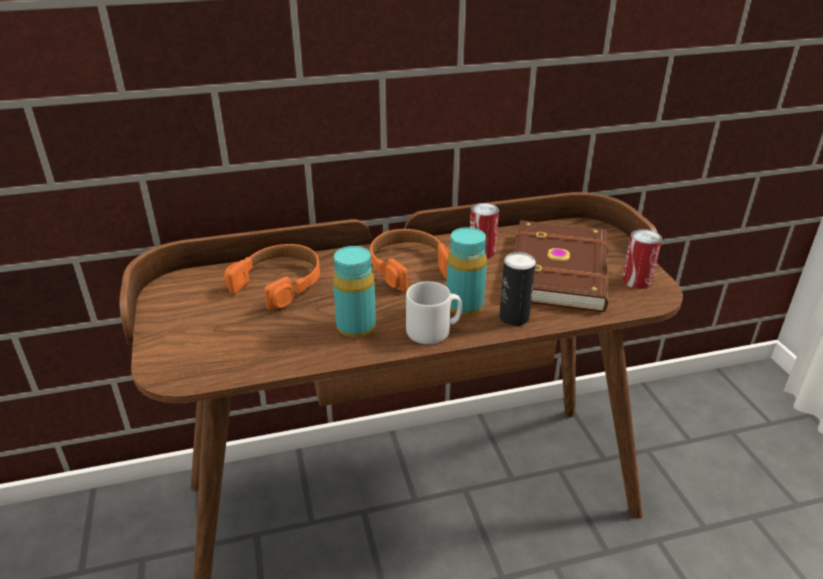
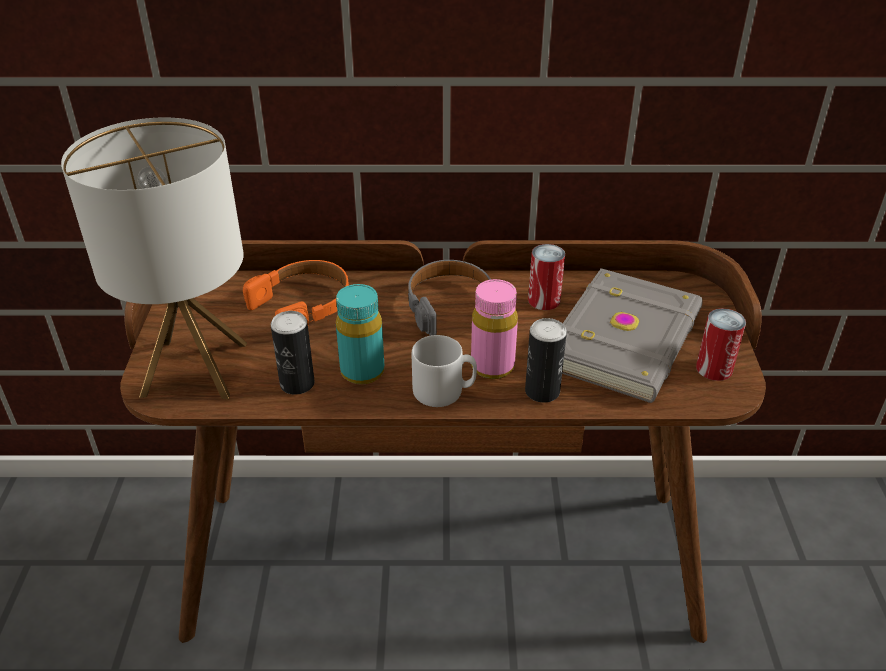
camera: 15 degrees right, 5 degrees up
(200, 349) = (194, 369): none -> table lamp
(302, 346) = (297, 383): none -> can
(408, 266) = (451, 306): orange headphones -> grey headphones
(464, 306) = (492, 366): turquoise bottle -> pink bottle
(561, 270) = (627, 339): brown book -> grey book

